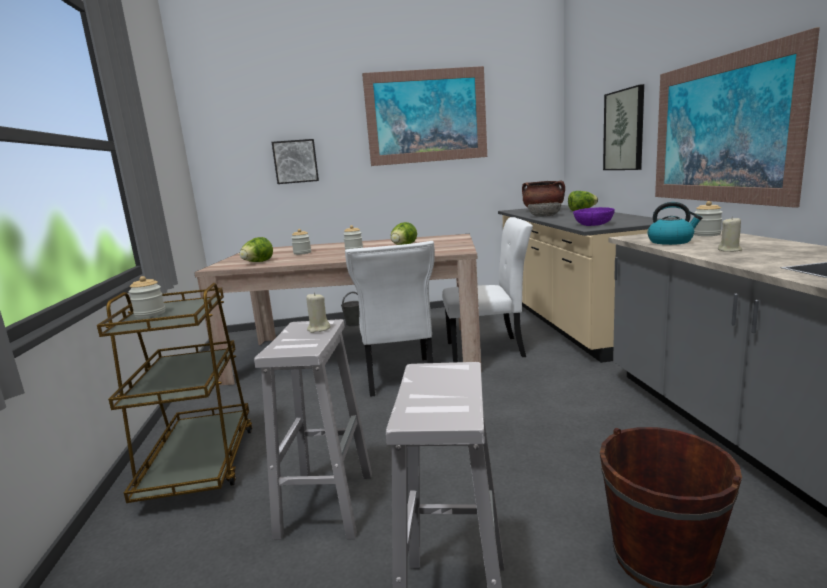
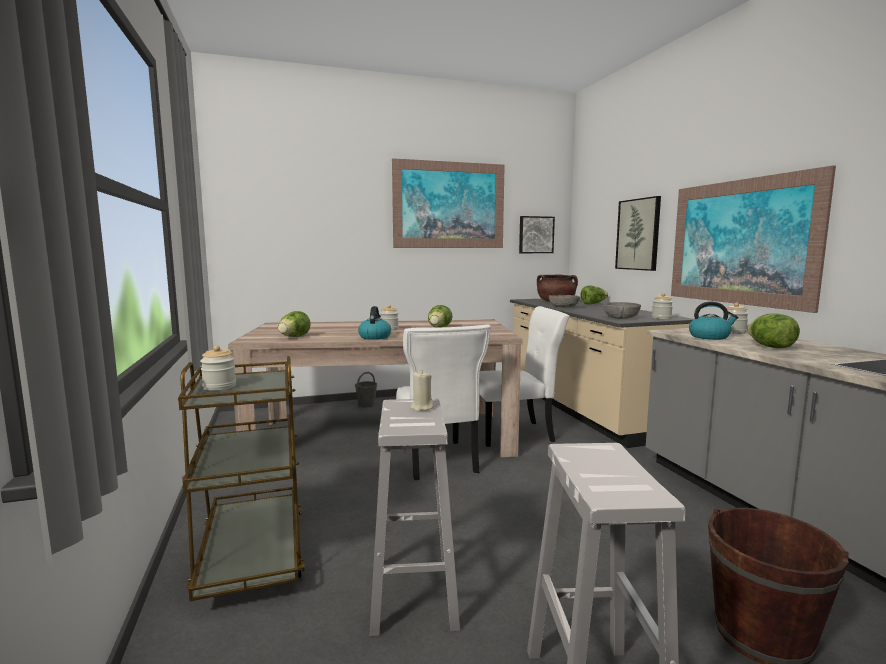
camera: 10 degrees left, 5 degrees down
(295, 161) = (318, 237): picture -> picture (535, 235)
(302, 253) = (335, 330): jar -> jar (661, 318)
(332, 258) = (374, 337): none -> kettle
(593, 224) = (620, 317): purple bowl -> grey bowl
(729, 250) = (770, 347): beige candle -> lettuce

